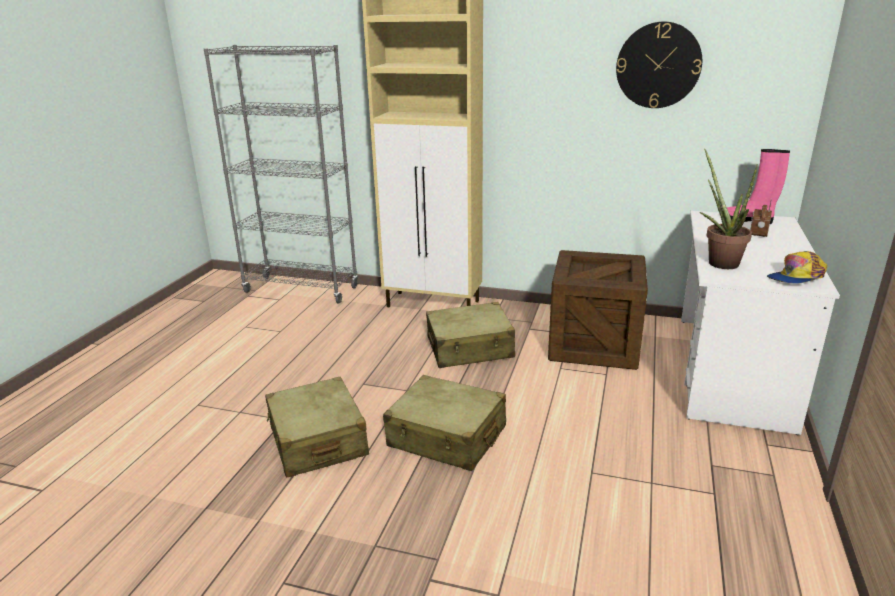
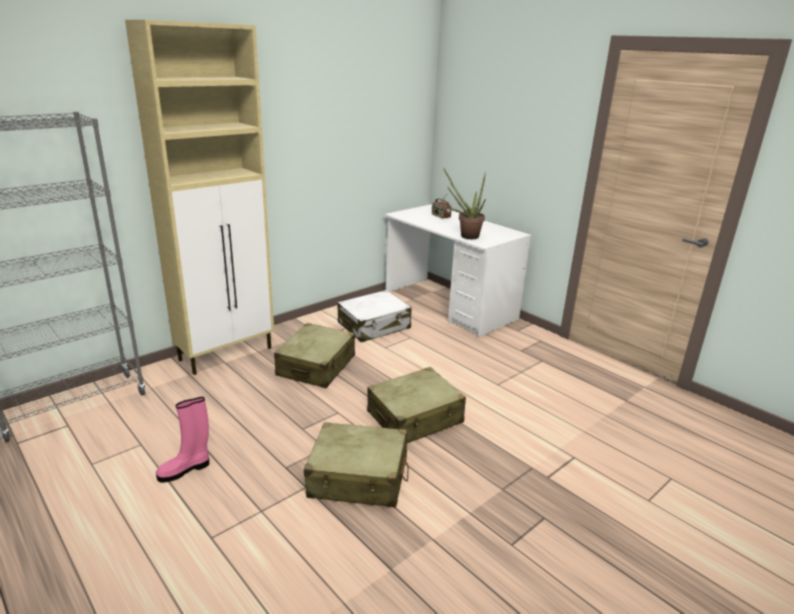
camera: 60 degrees left, 0 degrees up
(593, 345) = (374, 326): crate -> white suitcase
(658, 65) = (355, 114): wall clock -> none
(748, 220) = (420, 211): pink boot -> pink boot (185, 469)
(796, 278) = (505, 232): cap -> none

